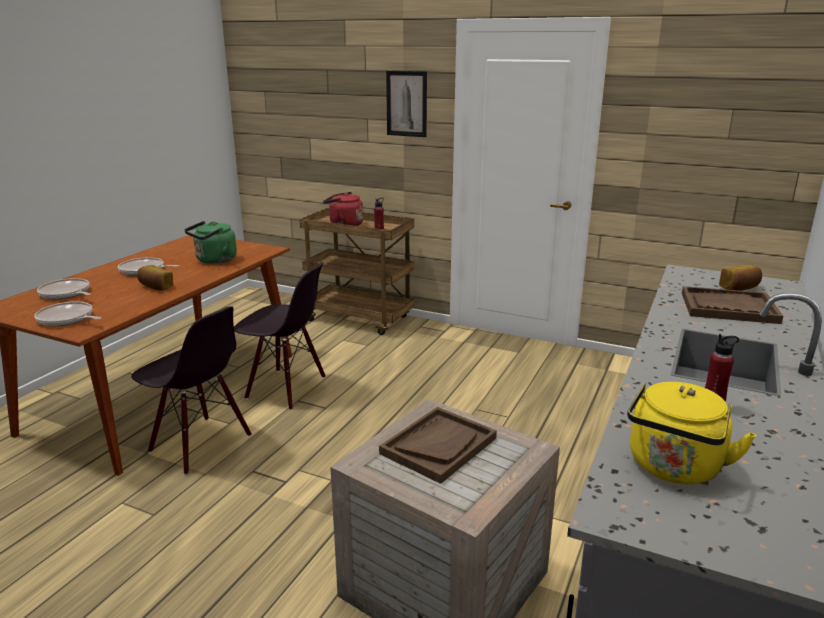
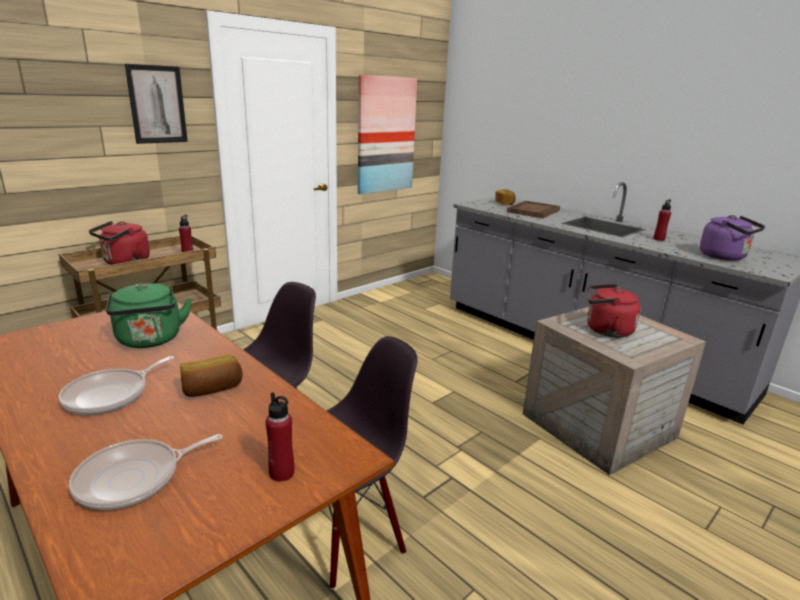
camera: 70 degrees left, 0 degrees up
(67, 319) = (282, 473): frying pan -> red bottle
(438, 446) = (605, 330): brown tray -> red kettle
(674, 468) = (725, 257): yellow kettle -> purple kettle
(685, 155) = (385, 135): none -> picture

